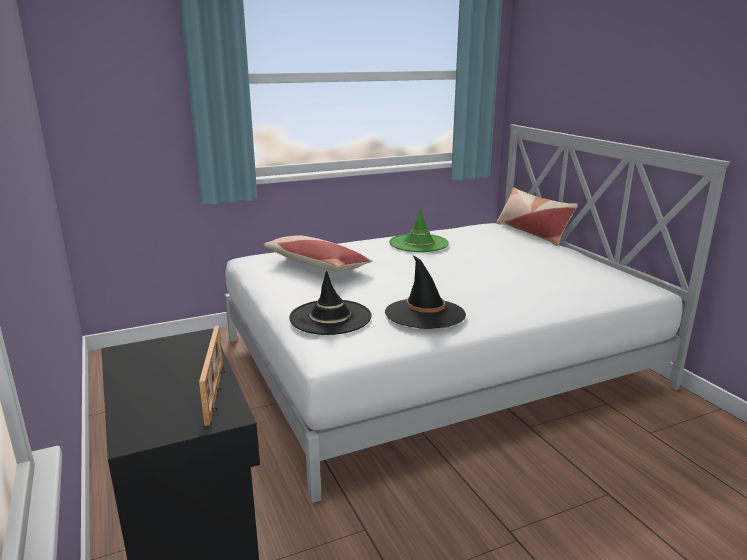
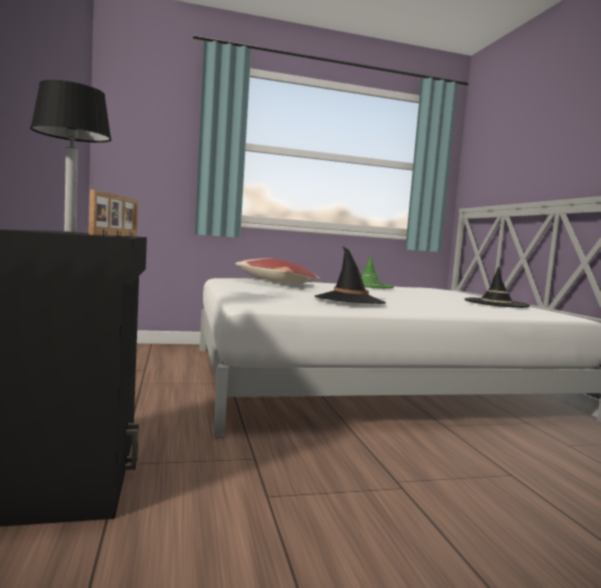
camera: 10 degrees right, 15 degrees down
(136, 361) = (71, 231): none -> table lamp
(330, 317) = (266, 294): black hat -> black hat (496, 303)
(532, 233) = (472, 293): pillow -> none

